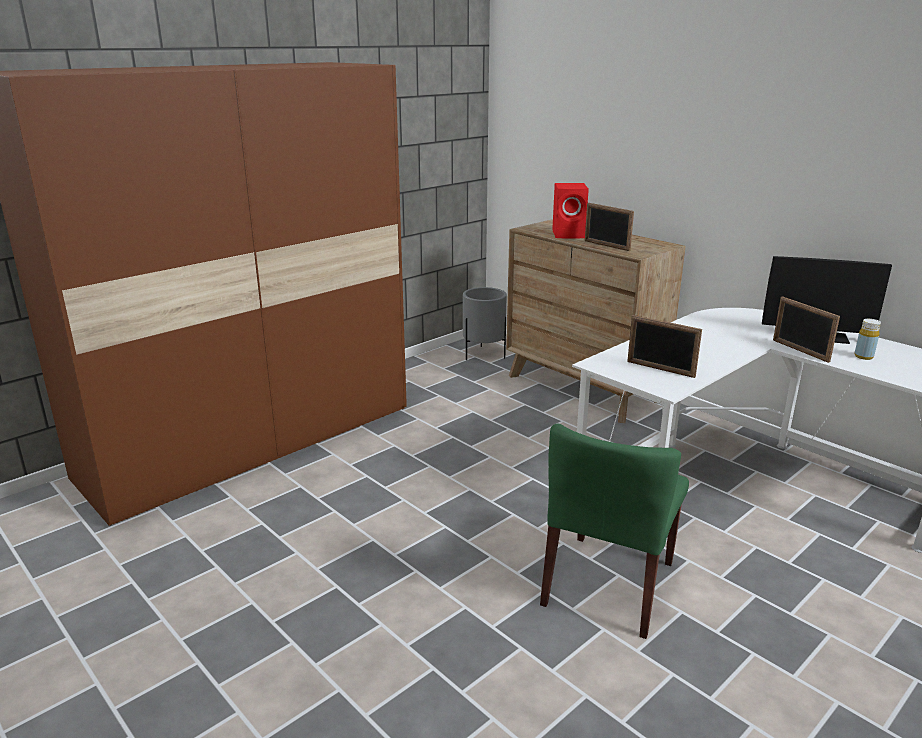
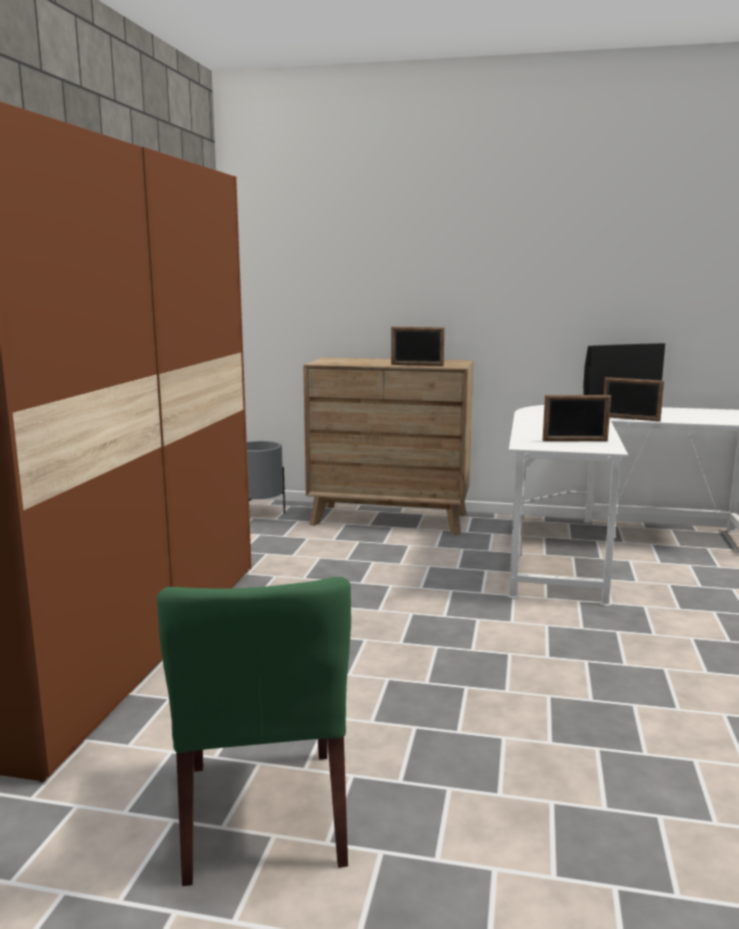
camera: 35 degrees left, 10 degrees down
(570, 234) = (367, 363): red speaker -> none
(608, 584) = (621, 639): green chair -> green chair (264, 813)
(863, 356) = (670, 416): yellow bottle -> none

